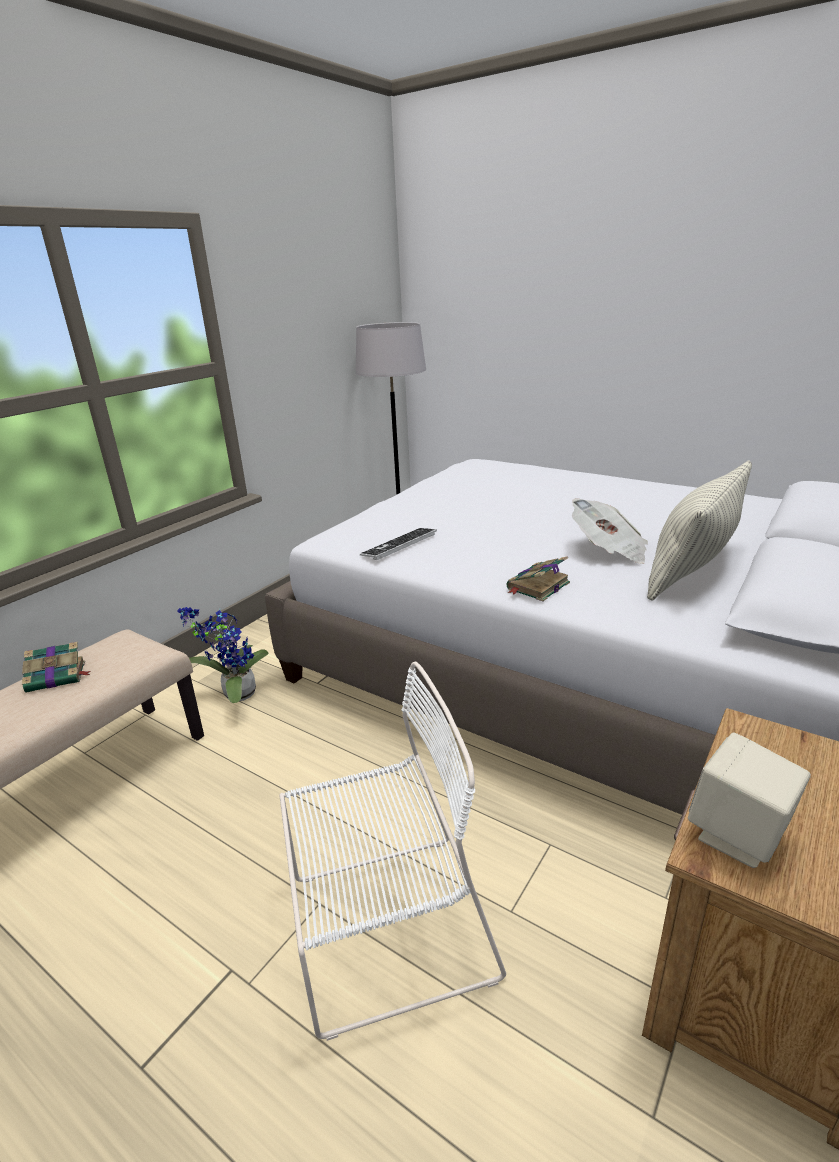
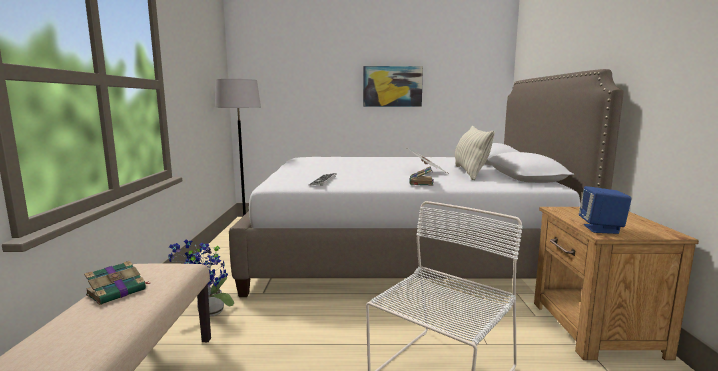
camera: 35 degrees left, 15 degrees down
(674, 329) = (392, 86): none -> picture
(738, 836) = (601, 229): beige speaker -> blue speaker

